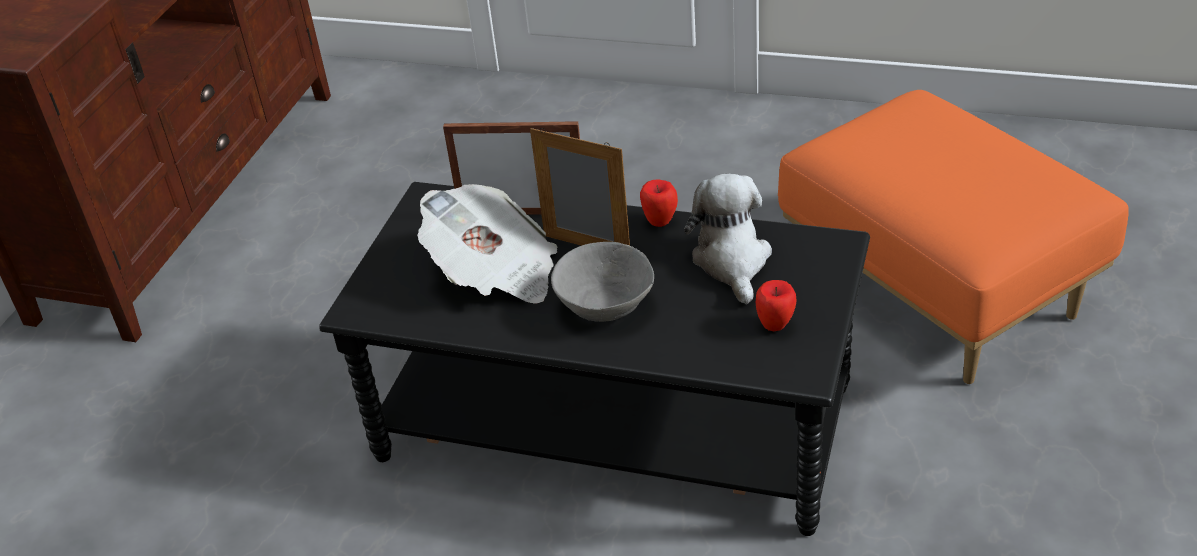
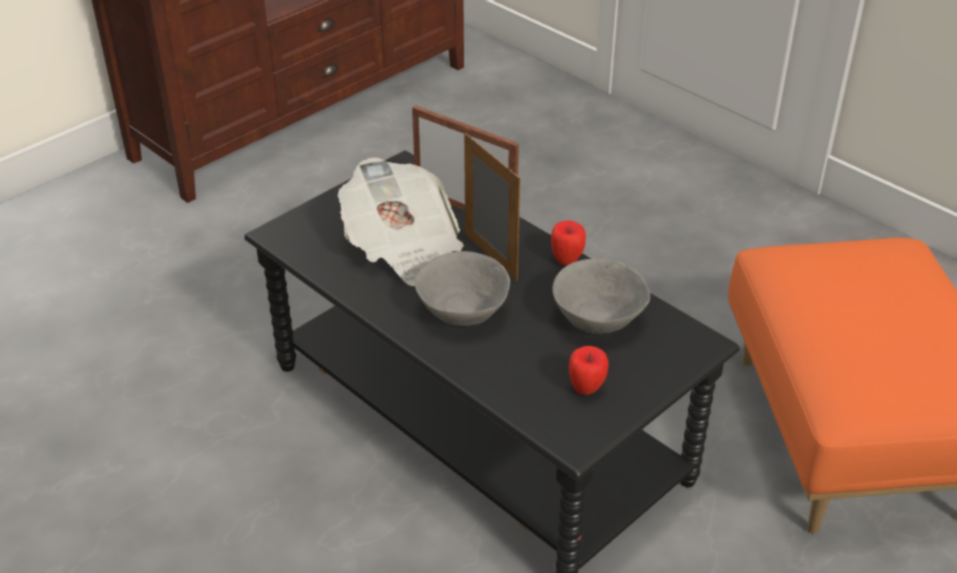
camera: 25 degrees right, 0 degrees up
(732, 262) = (597, 320): plush toy -> grey bowl

